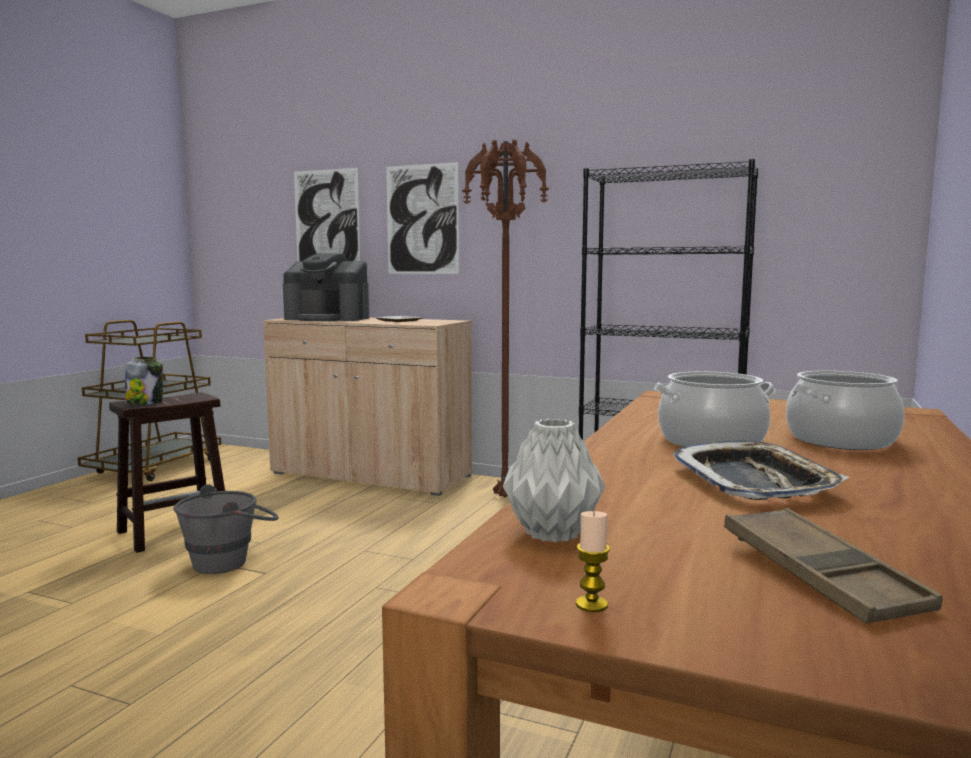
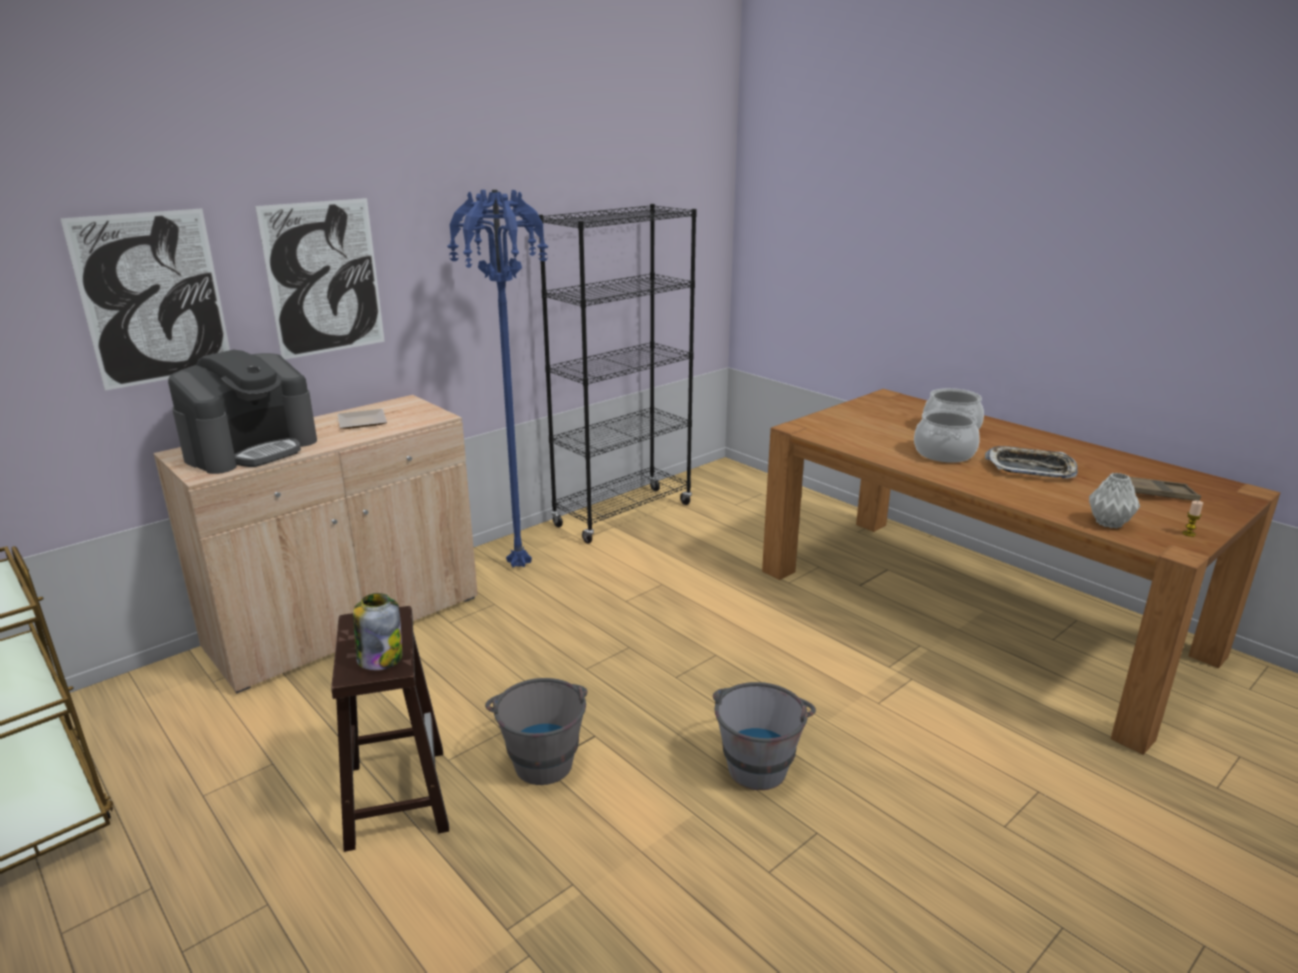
camera: 65 degrees left, 15 degrees up
(248, 651) = (759, 761): none -> grey bucket
(503, 498) = (520, 567): brown floor lamp -> blue floor lamp

